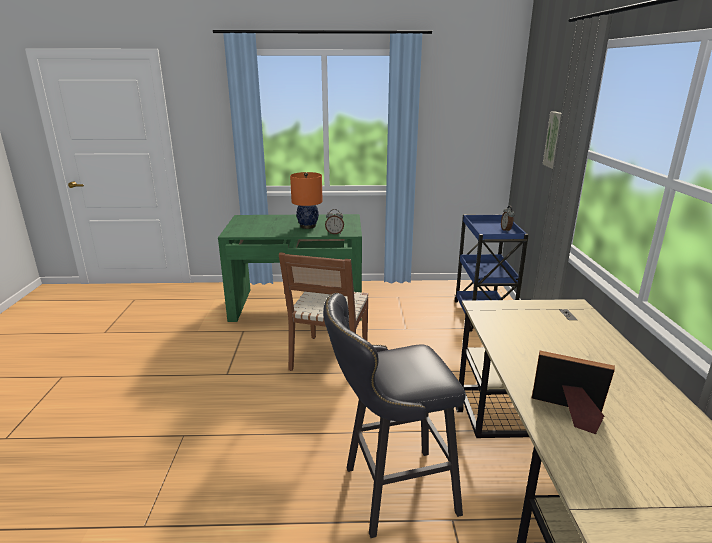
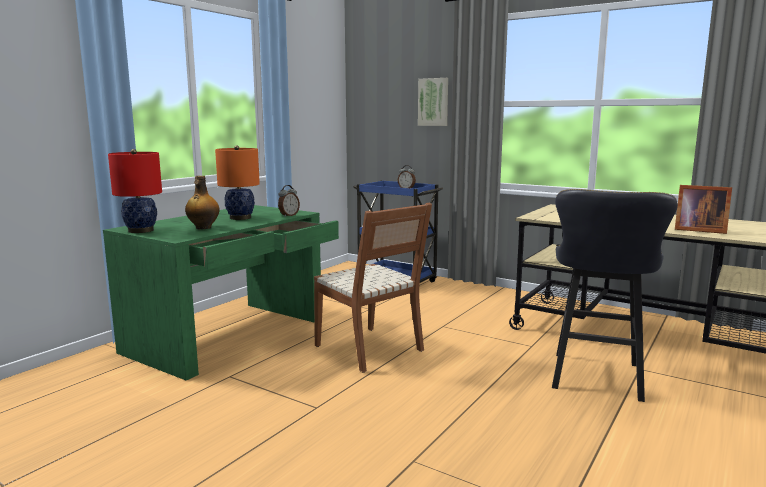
camera: 55 degrees left, 10 degrees down
(240, 221) = (140, 230): none -> red table lamp
(265, 229) = (203, 228): none -> bottle
(568, 414) = (697, 230): picture frame -> picture frame turned 120 degrees counterclockwise

